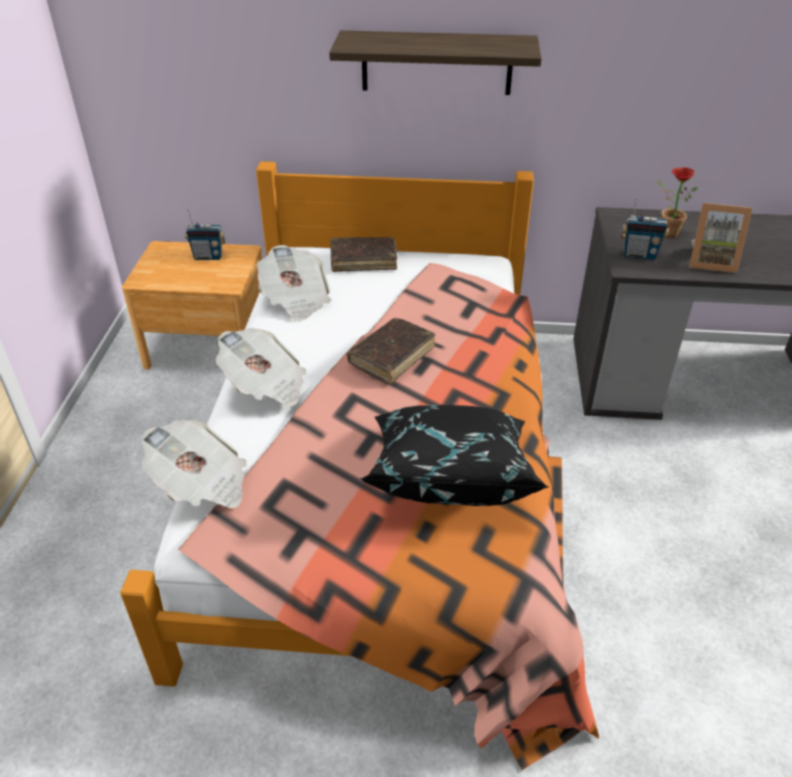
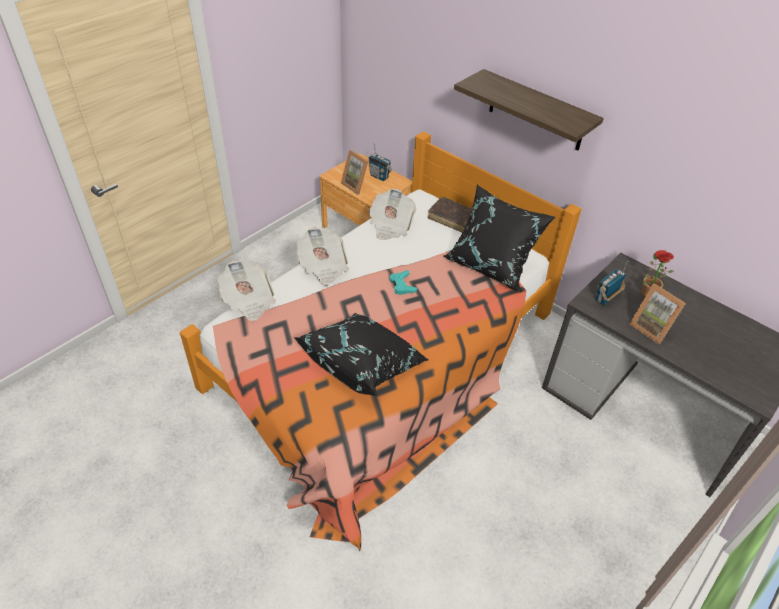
camera: 35 degrees right, 5 degrees up
(188, 278) = (356, 185): none -> picture frame
(391, 356) = (402, 285): brown book -> turquoise game controller
(464, 287) = (491, 265): none -> black pillow
(639, 255) = (606, 298): radio -> radio turned 90 degrees clockwise

